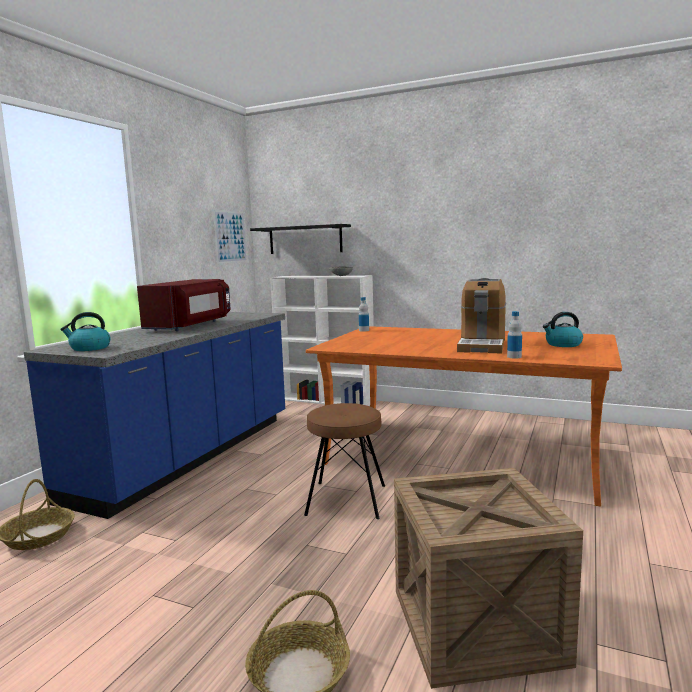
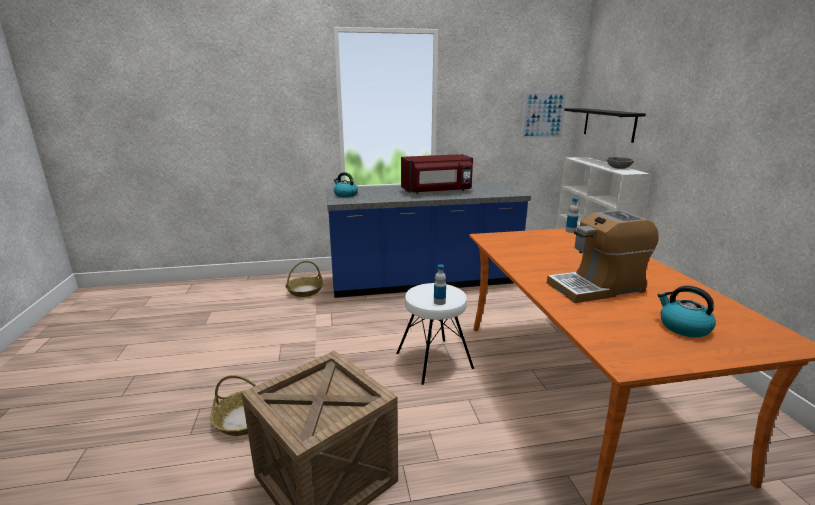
camera: 55 degrees right, 10 degrees up
(346, 500) = (434, 360): brown stool -> white stool
(514, 357) = (568, 312): bottle -> bottle (439, 302)

